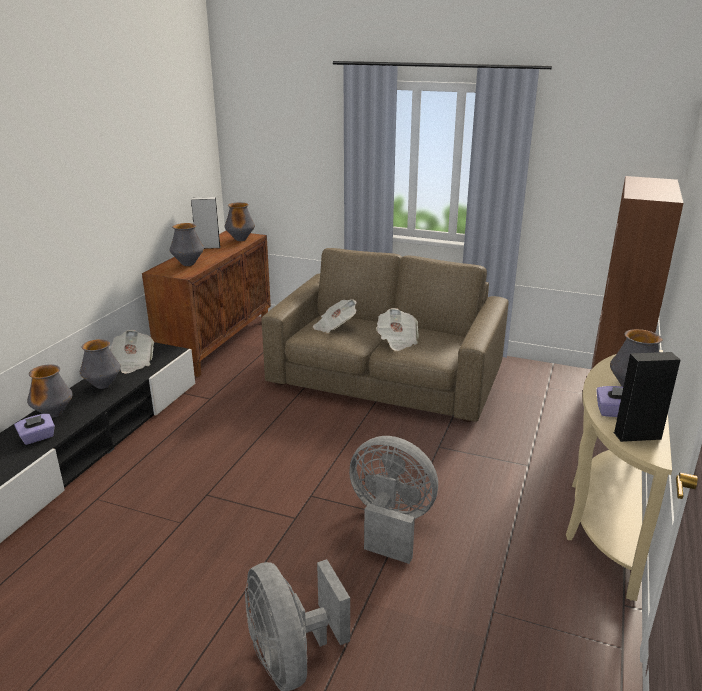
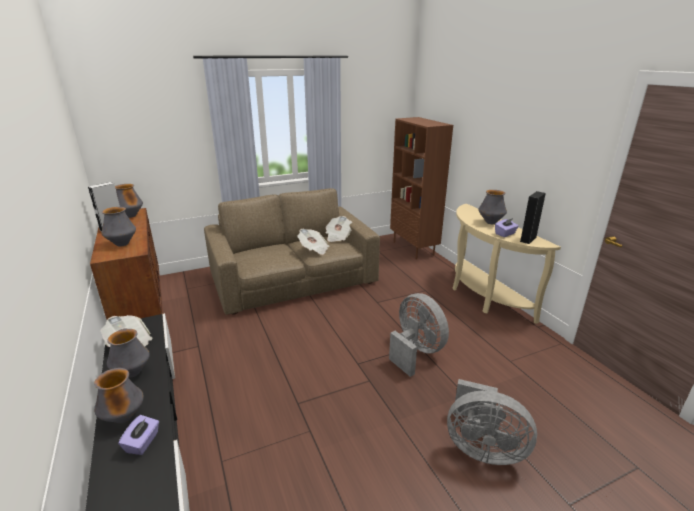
camera: 45 degrees left, 0 degrees up
(334, 327) = (263, 255): newspaper -> newspaper (338, 236)
(390, 523) = (416, 352): grey fan -> grey fan turned 75 degrees clockwise

